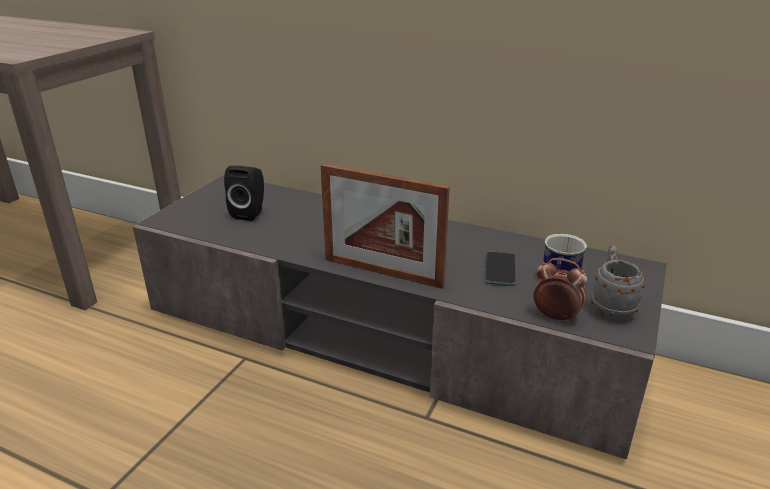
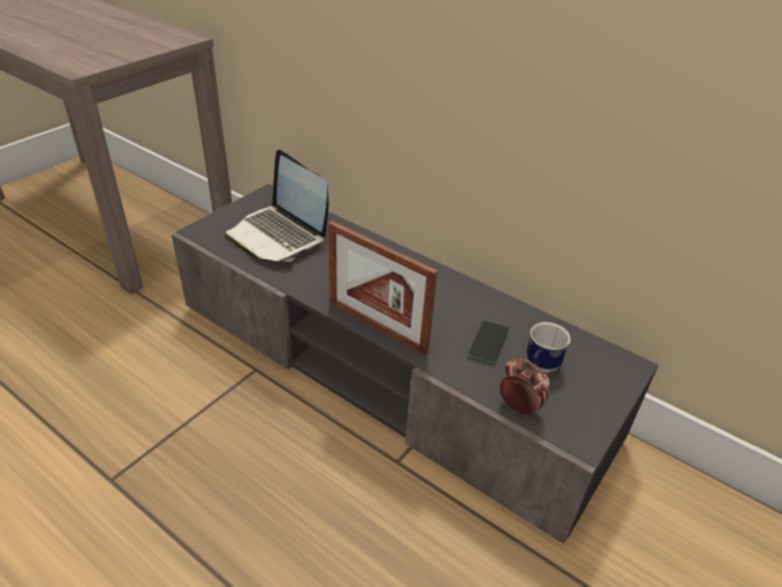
camera: 10 degrees right, 10 degrees up
(250, 213) = (278, 235): black speaker -> laptop
(610, 307) = (577, 406): grey mug -> none

